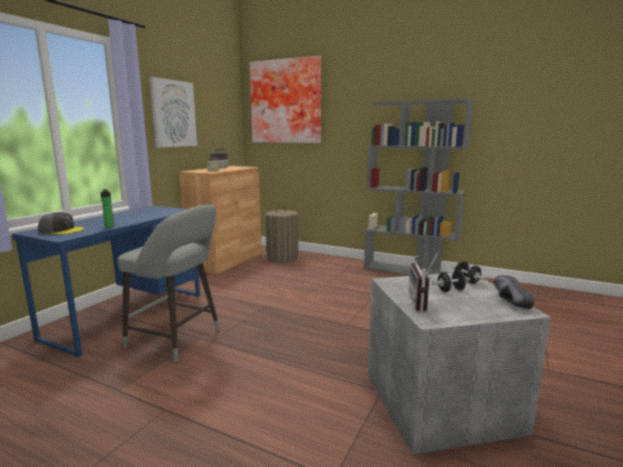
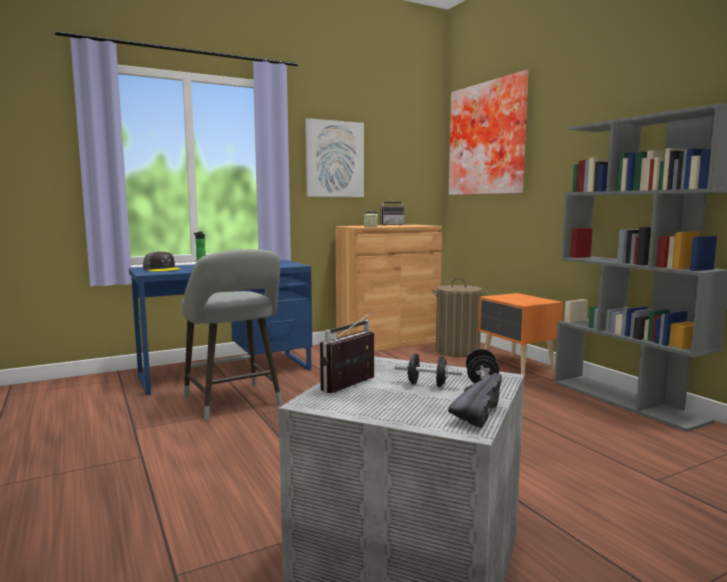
camera: 35 degrees right, 5 degrees down
(331, 261) = (517, 366): none -> orange nightstand

